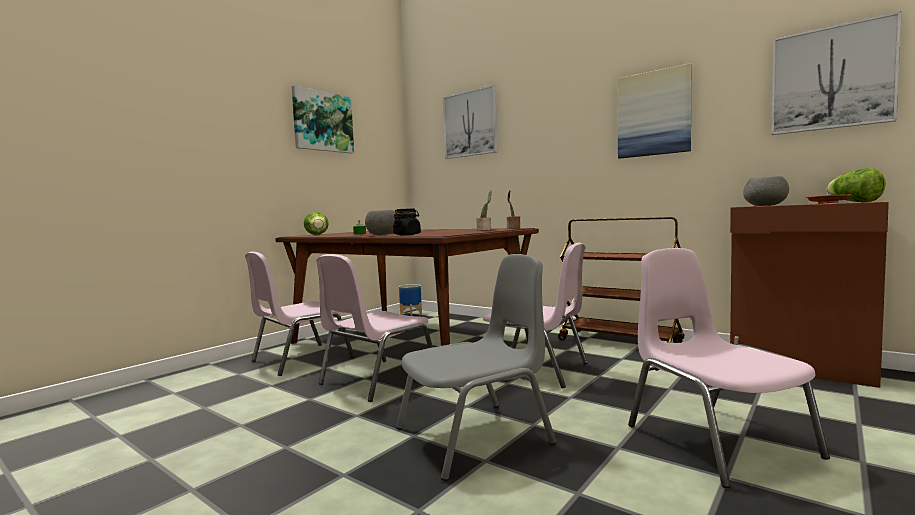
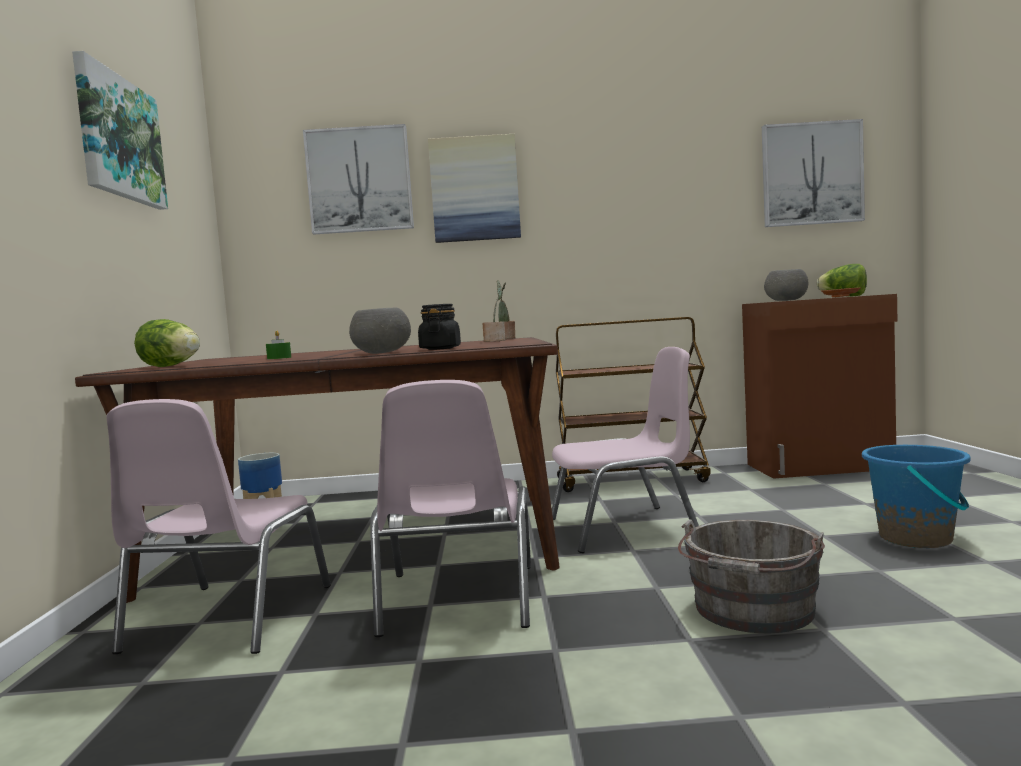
camera: 40 degrees left, 0 degrees up
(476, 436) = (752, 611): grey chair -> grey bucket
(653, 114) = (642, 192): picture -> picture (474, 189)
(716, 440) = (916, 538): pink chair -> blue bucket

